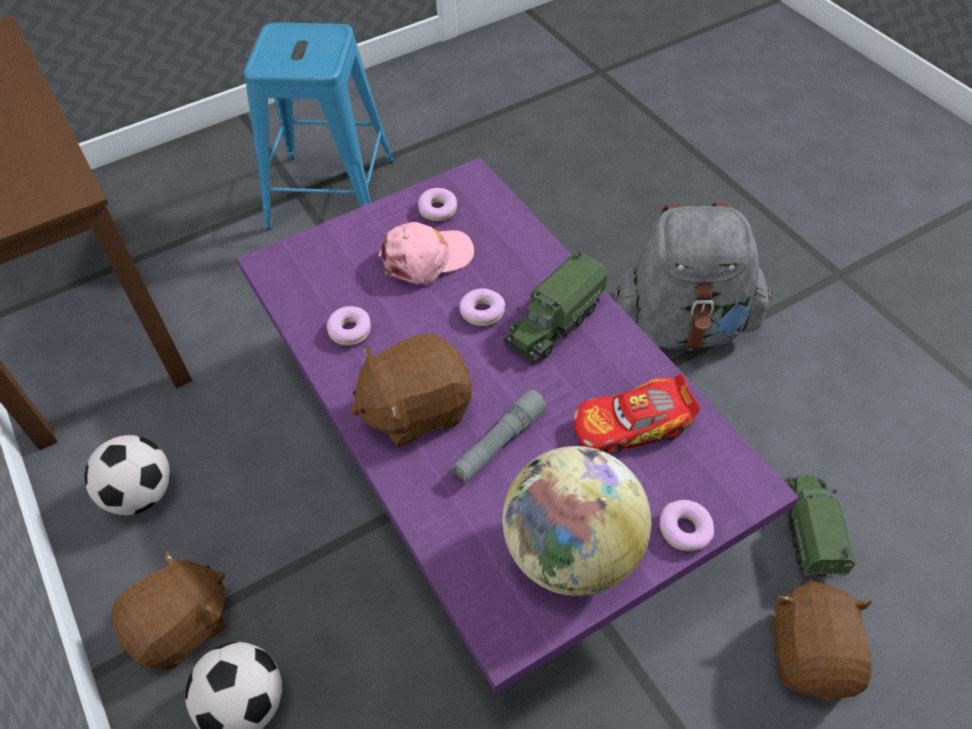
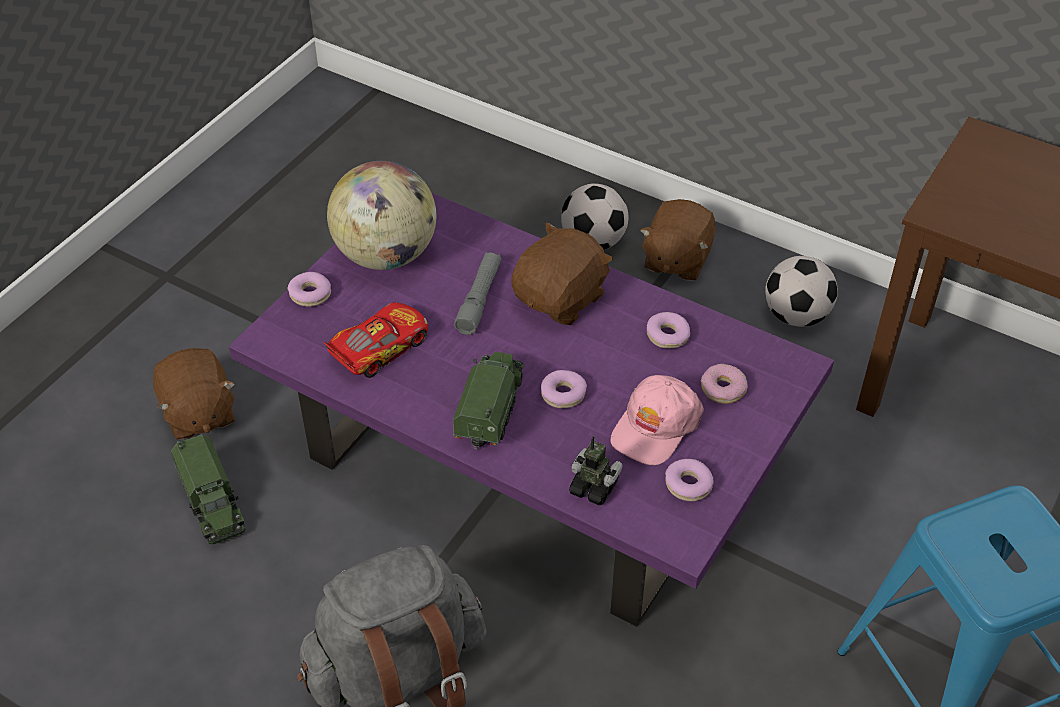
camera: 150 degrees right, 5 degrees down
(347, 267) = (723, 389): none -> donut
(509, 232) = (593, 487): none -> toy robot

